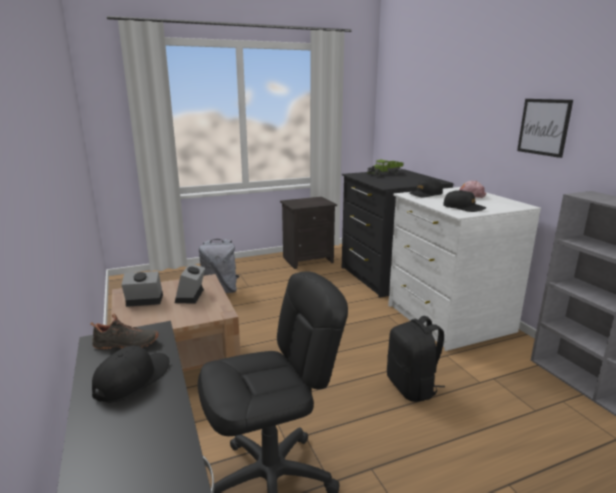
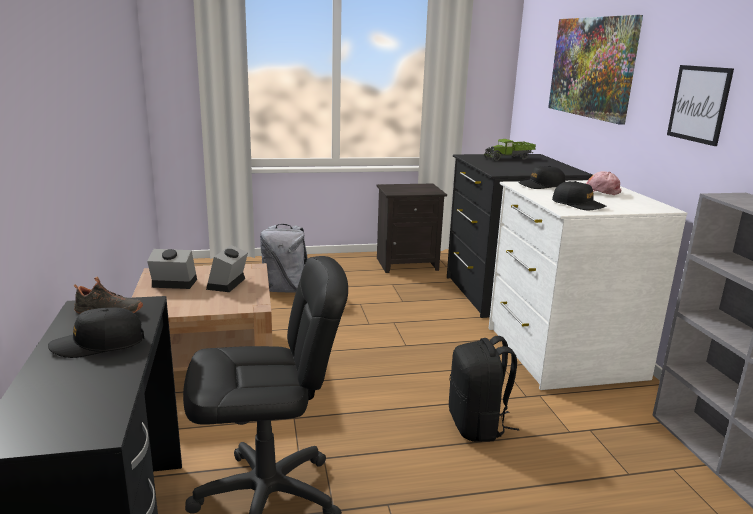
camera: 10 degrees right, 0 degrees up
(133, 379) = (98, 344): black cap -> black cap turned 150 degrees counterclockwise
(445, 103) = (592, 67): none -> picture

